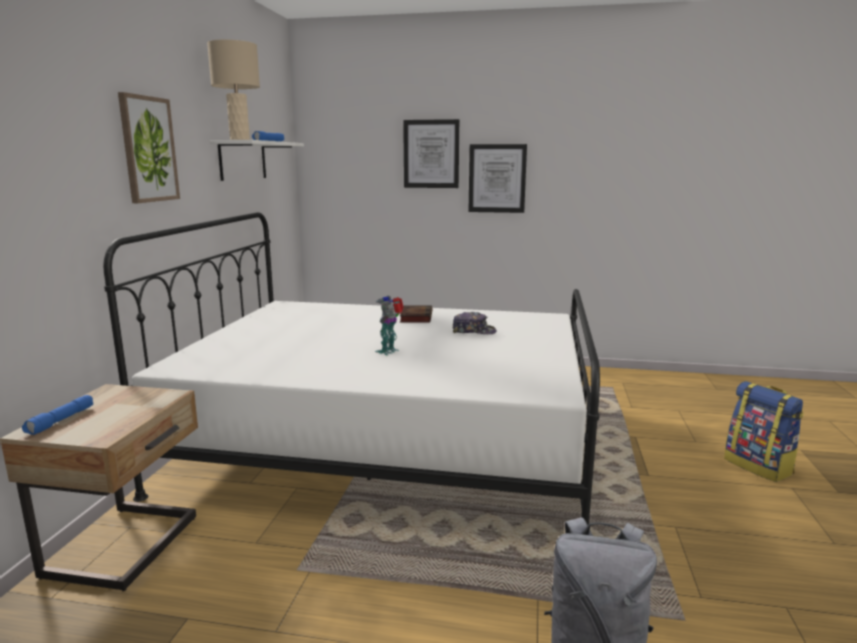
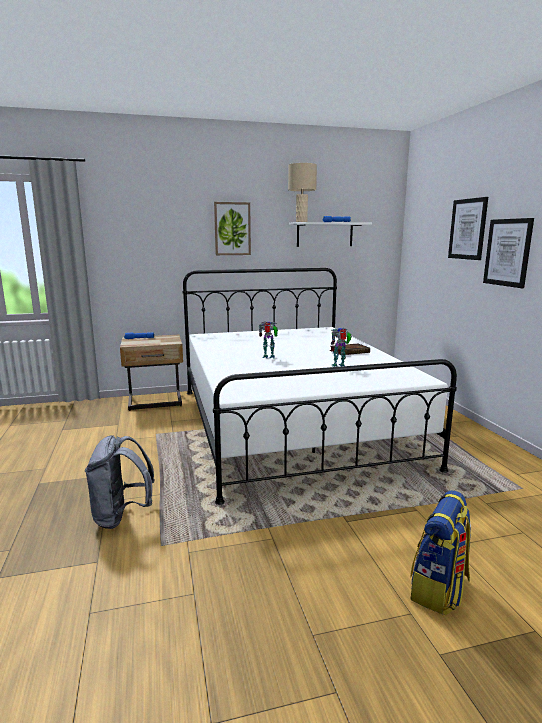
camera: 65 degrees right, 0 degrees up
(474, 331) = (339, 366): cap -> toy robot

